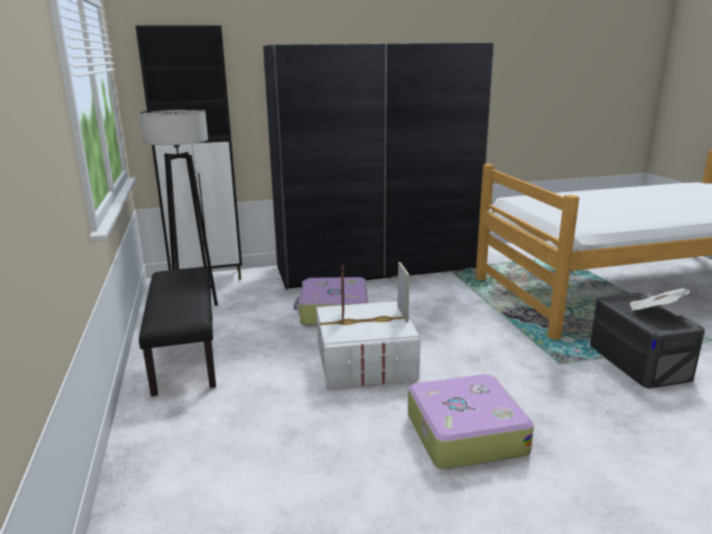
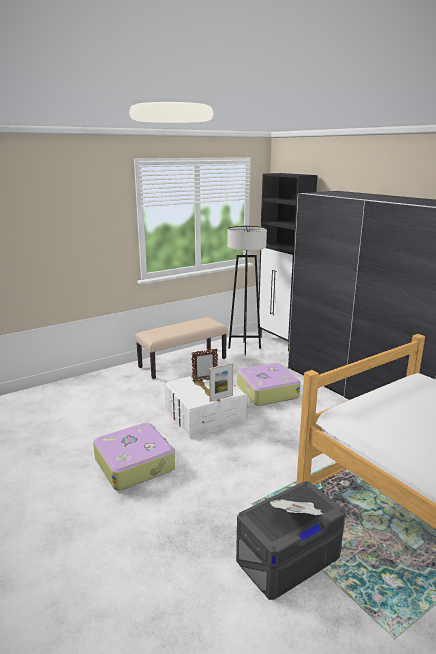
camera: 70 degrees right, 0 degrees up
(184, 353) = (183, 362): black bench -> beige bench

